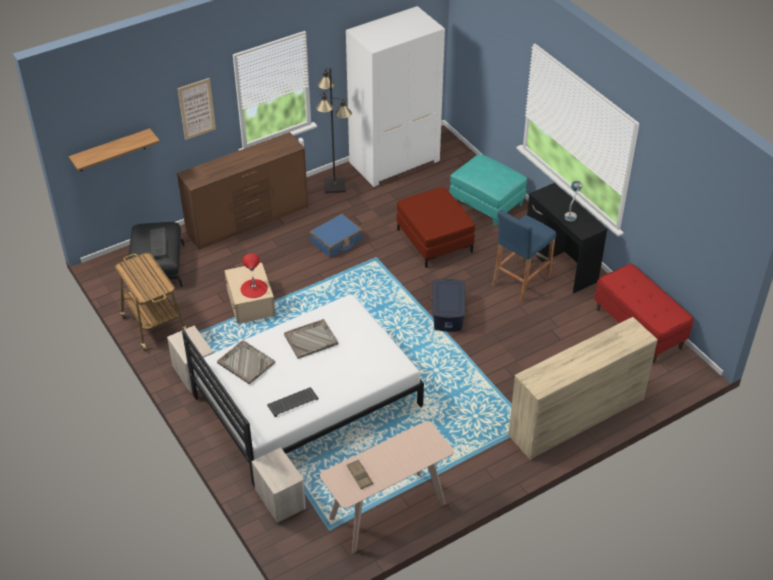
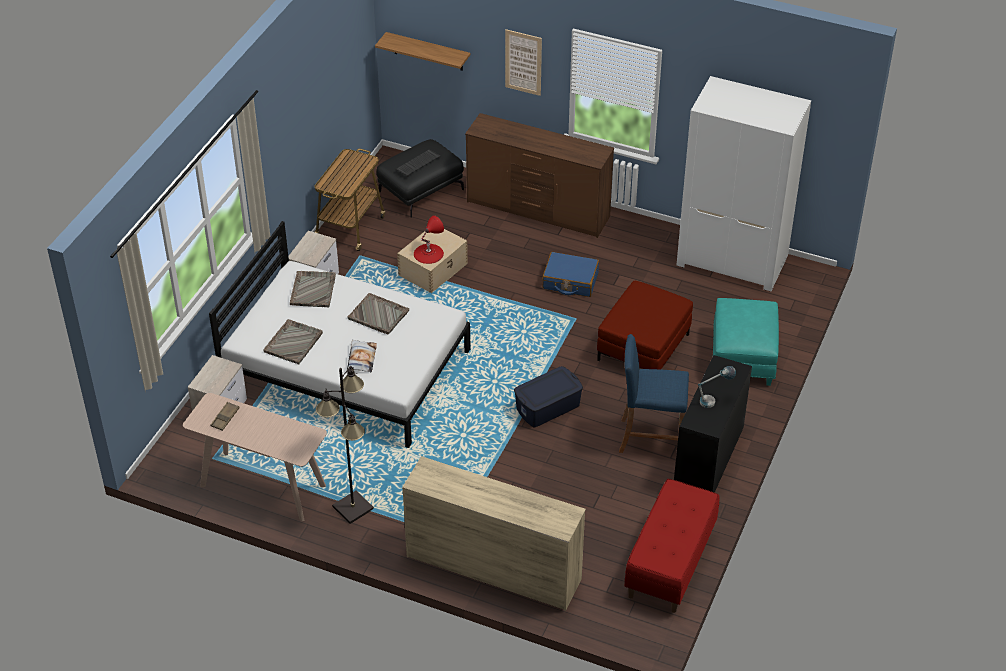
camera: 55 degrees right, 0 degrees up
(293, 402) = (293, 342): keyboard -> grey tray
(335, 186) = (648, 239): black floor lamp -> black floor lamp (353, 508)
(348, 371) = (361, 358): none -> pillow

